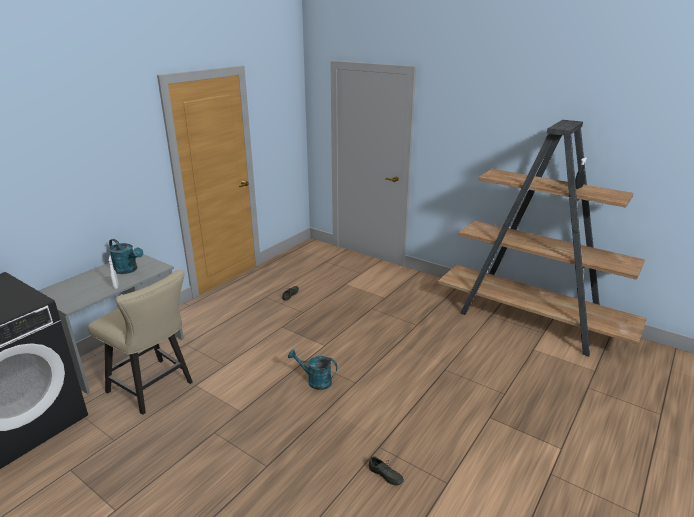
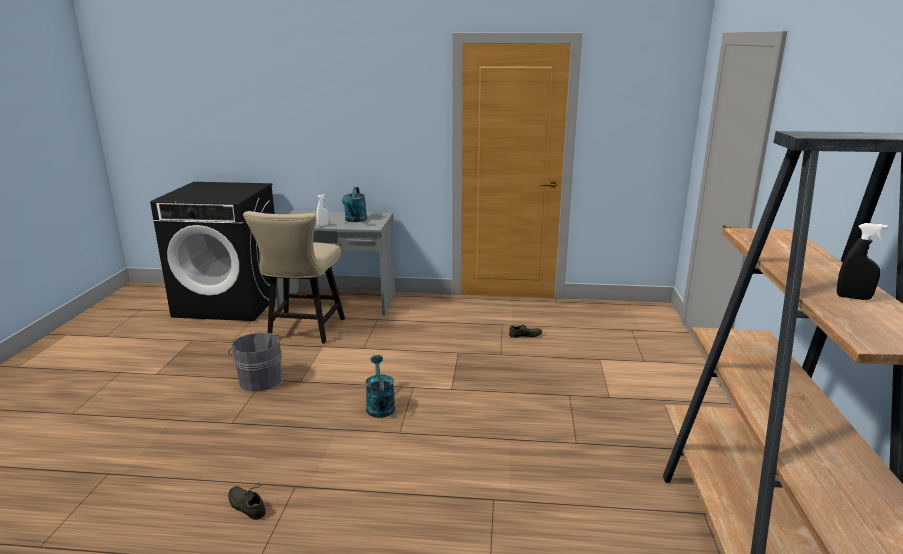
camera: 60 degrees right, 5 degrees down
(212, 435) = (260, 380): none -> grey bucket
(385, 476) = (248, 505): grey shoe -> grey shoe turned 120 degrees clockwise

